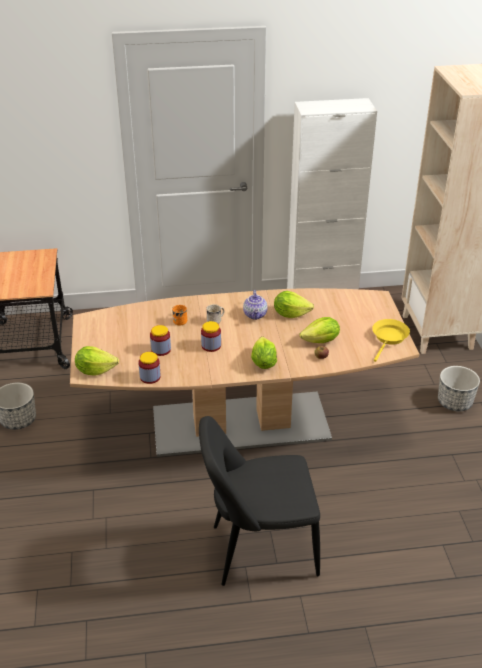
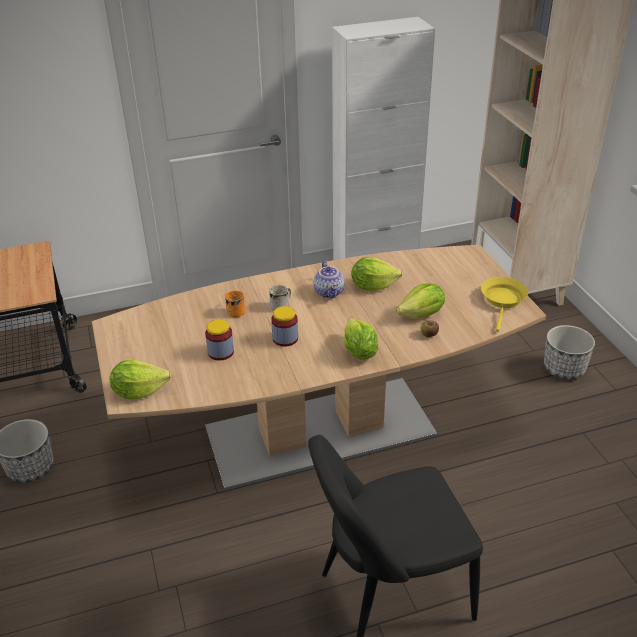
camera: 10 degrees left, 0 degrees up
(150, 377) = (216, 391): jar -> none

